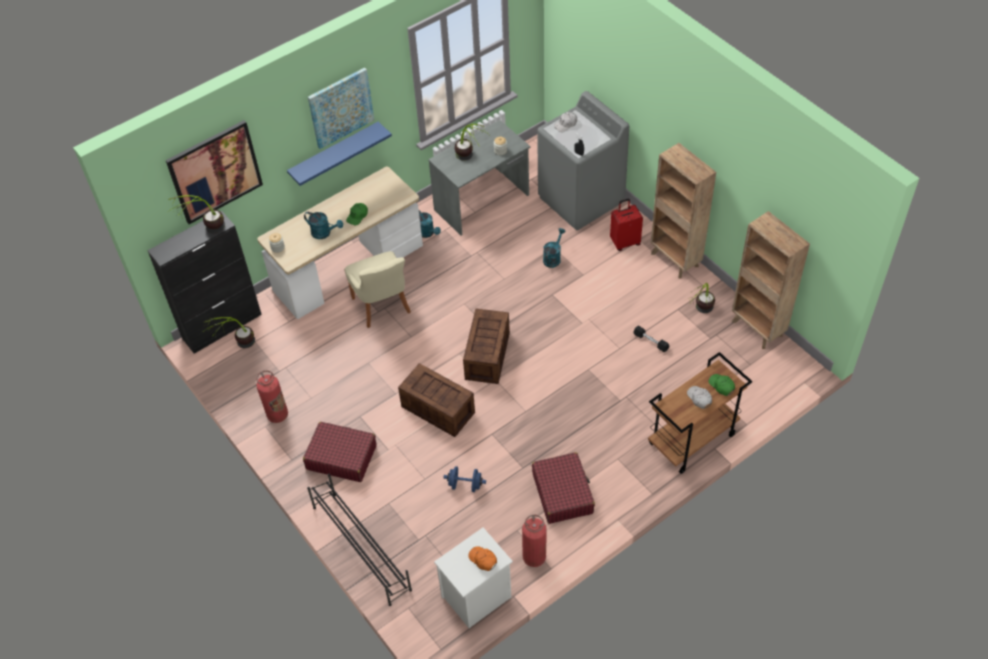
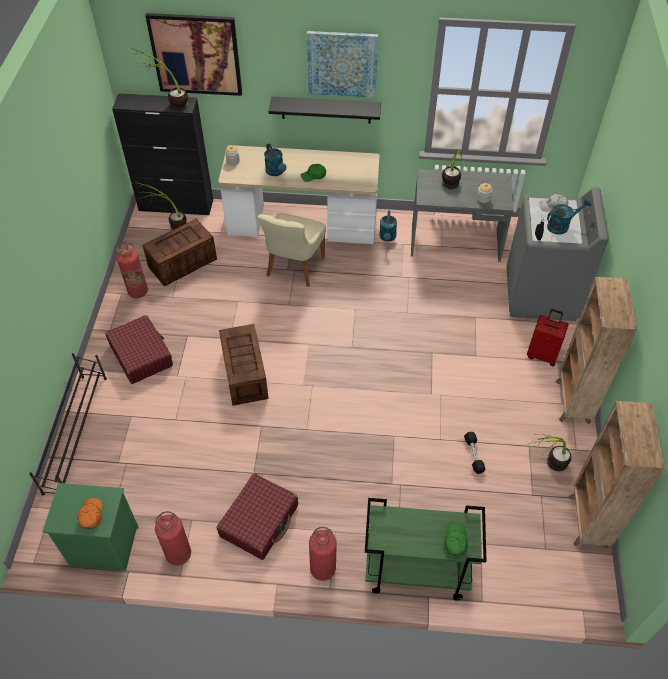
camera: 40 degrees right, 0 degrees up
(335, 154) = (326, 110): blue shelf -> black shelf
(465, 485) = (197, 449): blue dumbbell -> none
(476, 598) = (102, 547): white nightstand -> green nightstand
(487, 355) = (328, 361): crate -> crate (183, 262)
(553, 258) = (465, 324): turquoise watering can -> turquoise watering can (561, 225)
(635, 486) = (323, 569): none -> fire extinguisher
(692, 440) = (415, 572): brown cart -> green cart
(699, 398) = (421, 535): white cap -> none

